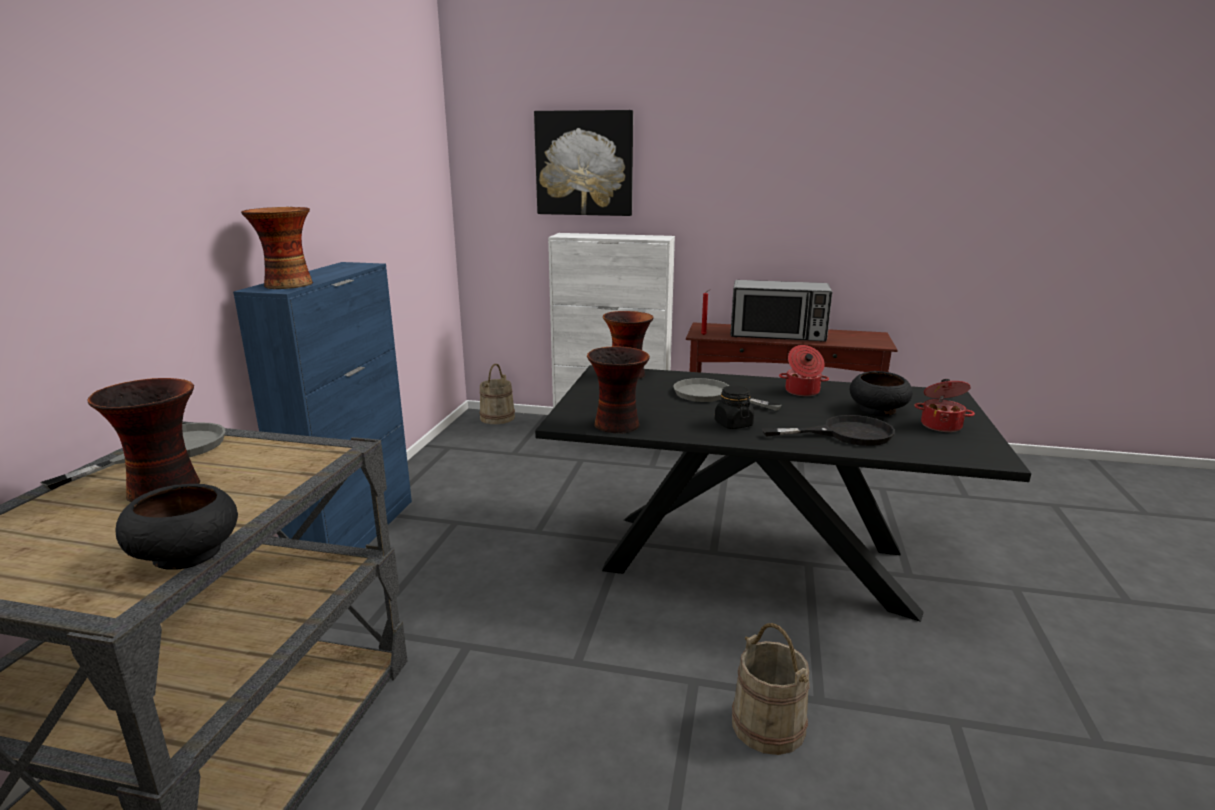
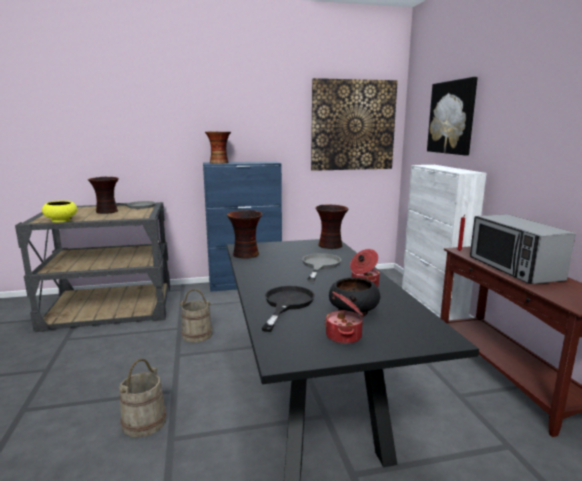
camera: 65 degrees right, 5 degrees down
(187, 553) = (62, 220): black bowl -> yellow bowl
(409, 177) = (353, 125): none -> picture
(497, 417) = (394, 276): beige bucket -> beige bucket (197, 334)
(733, 424) = (273, 275): black jar -> none
(845, 434) = (286, 304): black frying pan -> black frying pan turned 135 degrees counterclockwise

